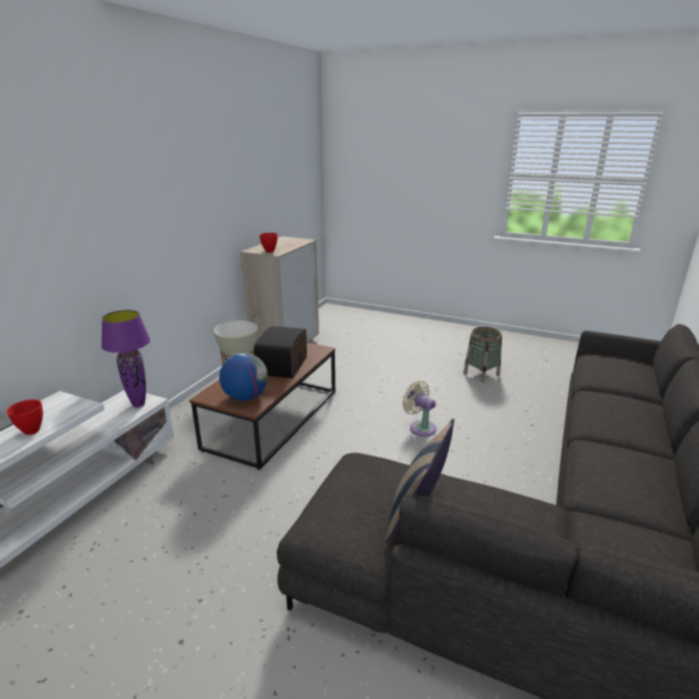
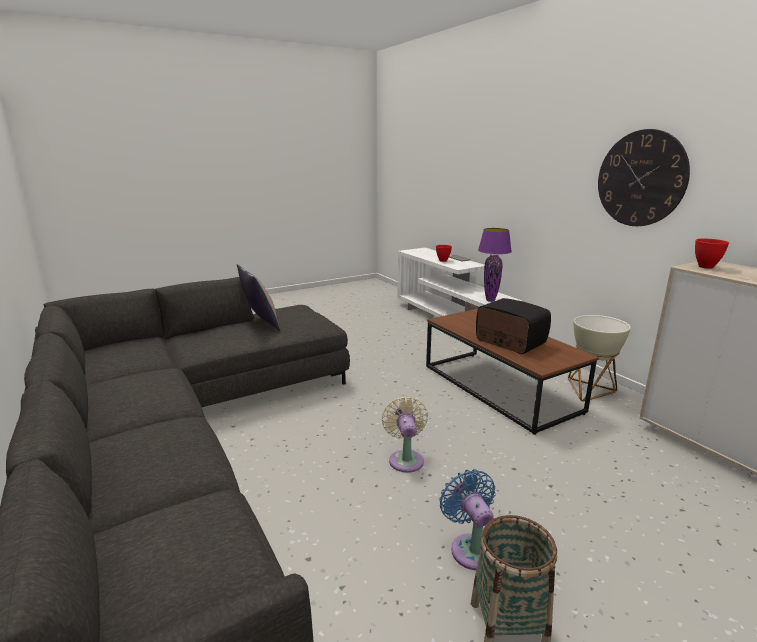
camera: 125 degrees right, 5 degrees down
(188, 209) = (641, 179): none -> wall clock
(245, 397) = (461, 321): globe -> none
(420, 427) = (405, 458): beige fan -> beige fan turned 90 degrees counterclockwise
(457, 389) = (471, 548): none -> blue fan

